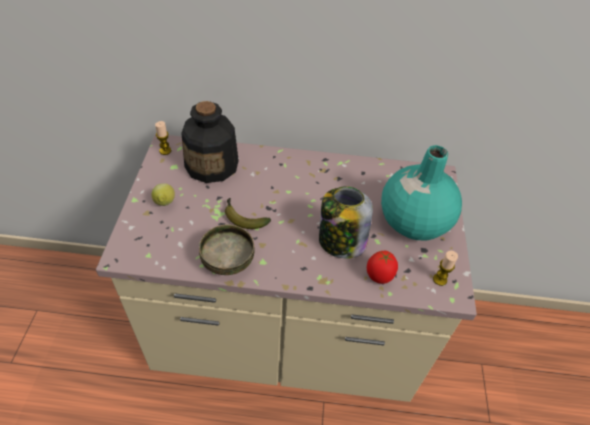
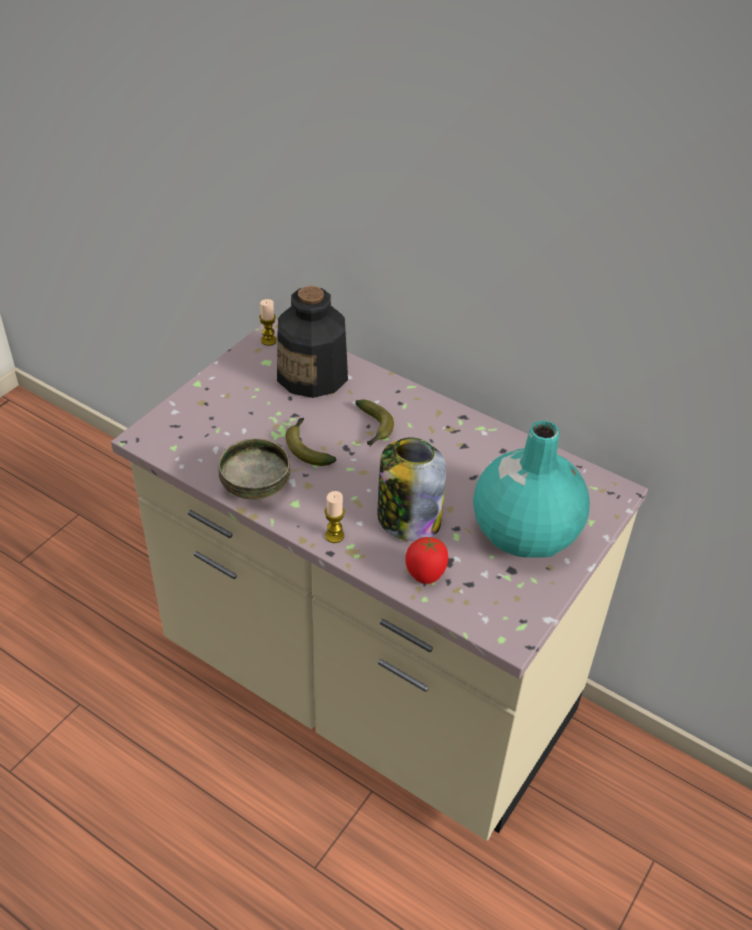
camera: 30 degrees right, 5 degrees down
(165, 204) = (228, 400): lemon -> none
(277, 188) = (373, 429): none -> banana
(440, 279) = (504, 611): candle -> candle (334, 536)

